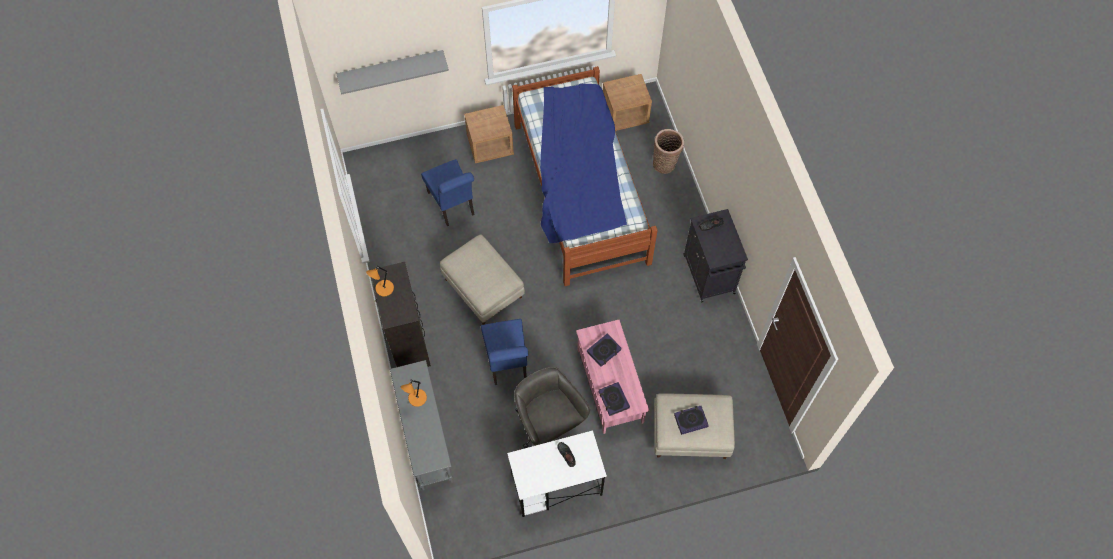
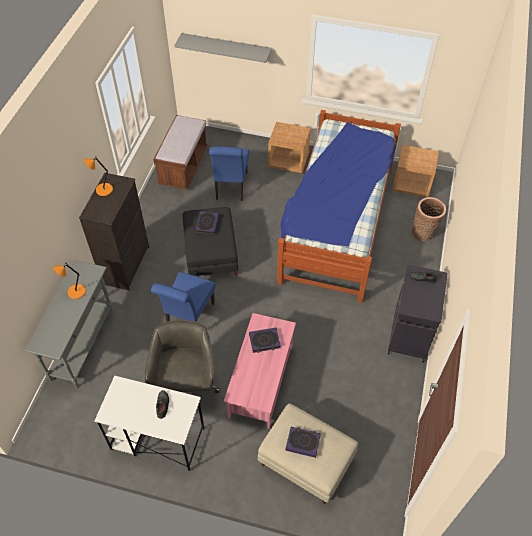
camera: 30 degrees right, 10 degrees down
(388, 206) = (183, 167): none -> brown bench
(482, 288) = (210, 254): beige ottoman -> black ottoman
(613, 400) = (244, 386): book -> book (207, 224)

